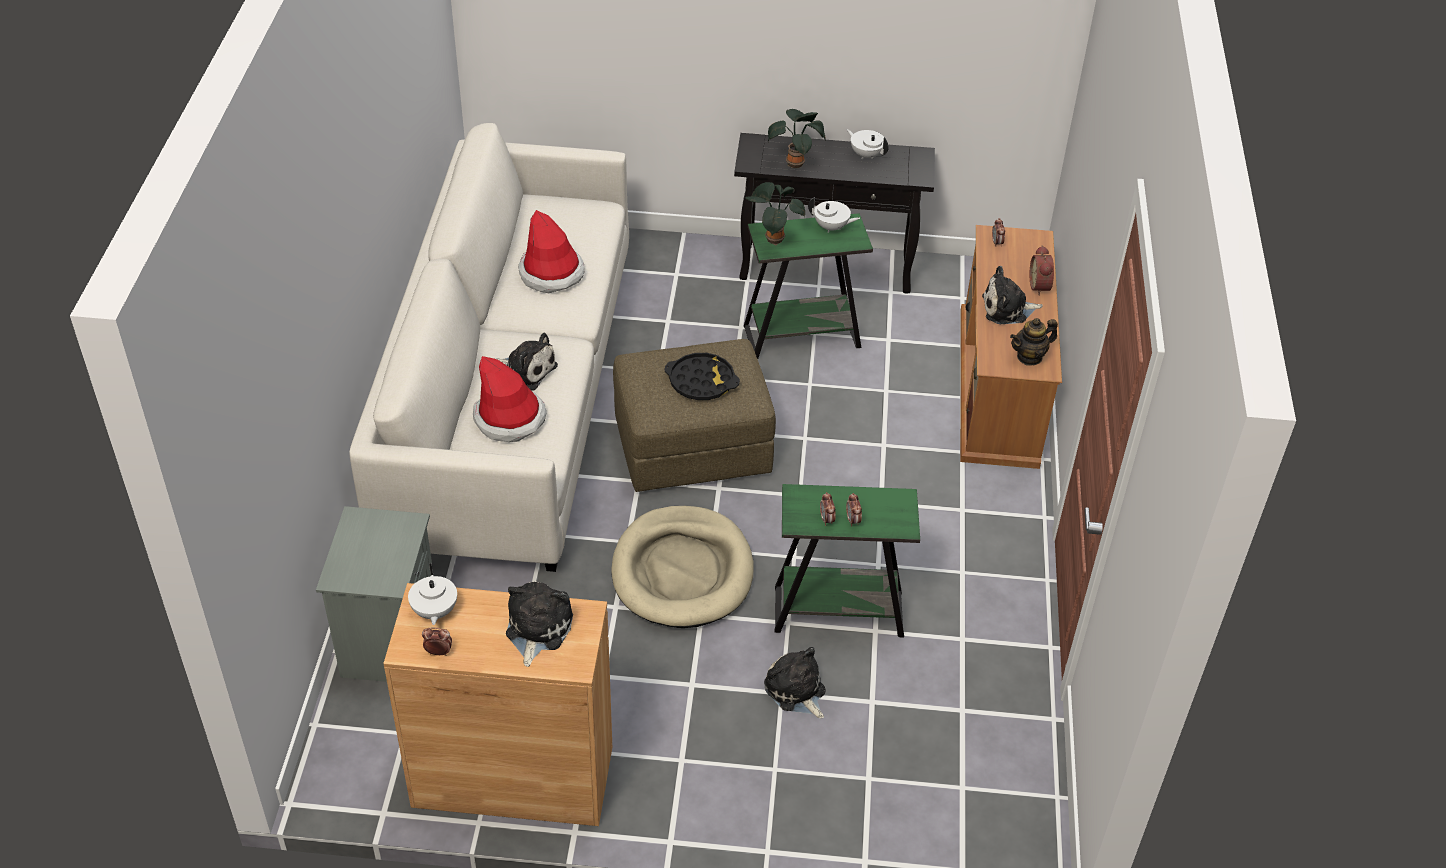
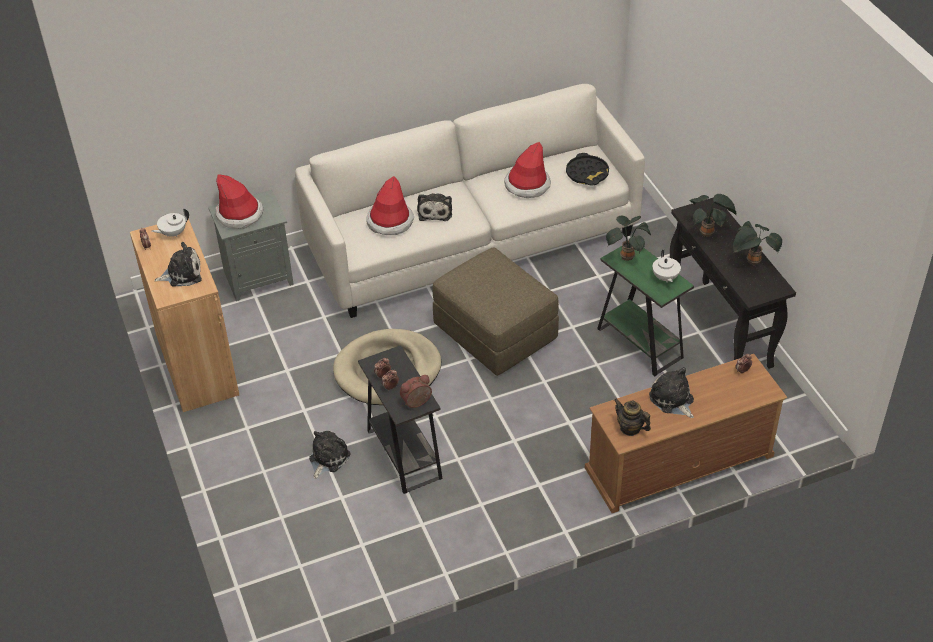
camera: 65 degrees right, 0 degrees up
(369, 559) = (240, 215): none -> hat
(701, 381) = (494, 289): black tray -> black tray (587, 173)
(838, 611) = (404, 454): green side table -> black side table
(866, 155) = (752, 262): white teapot -> potted plant
(1041, 286) = (714, 410): alarm clock -> alarm clock (417, 403)

